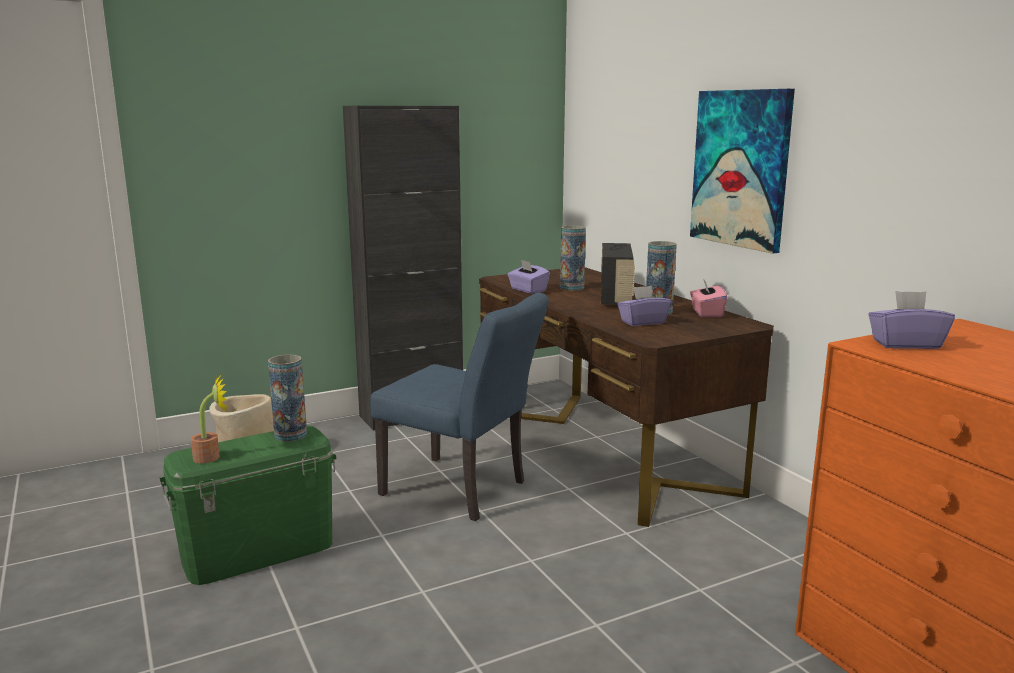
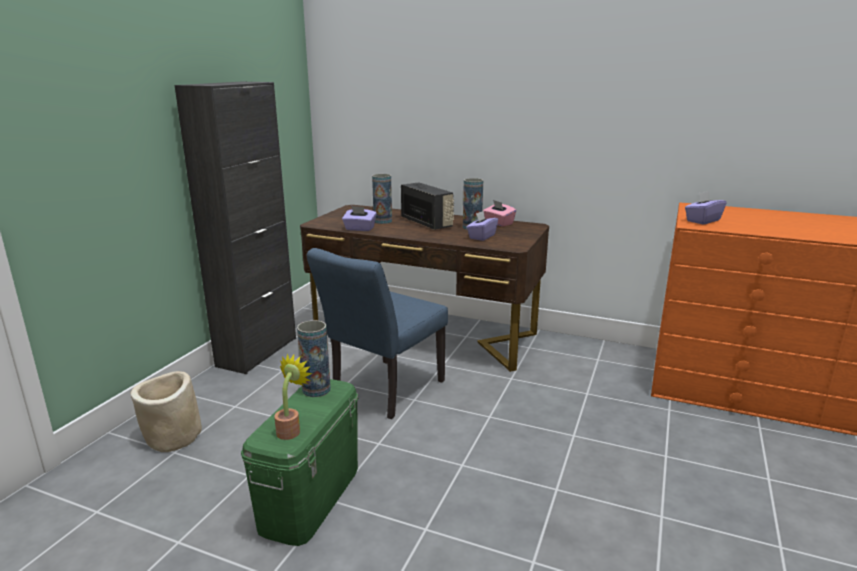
camera: 40 degrees left, 5 degrees up
(462, 491) = (382, 392): blue chair -> blue chair turned 135 degrees clockwise
(741, 168) = (507, 123): picture -> none

